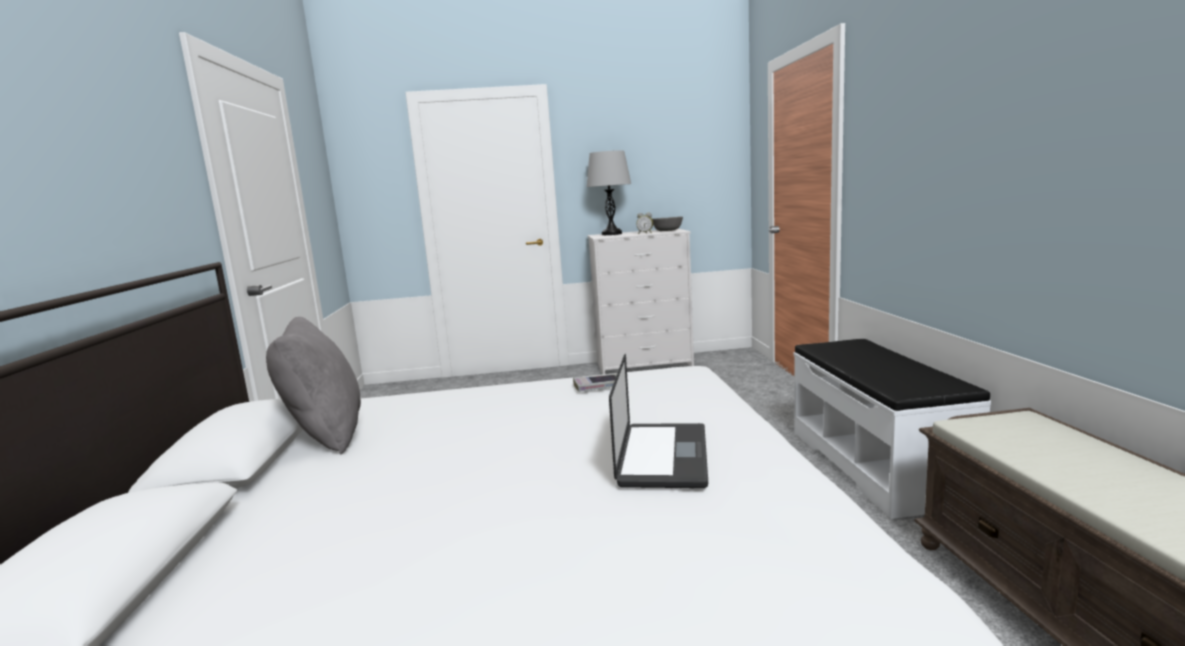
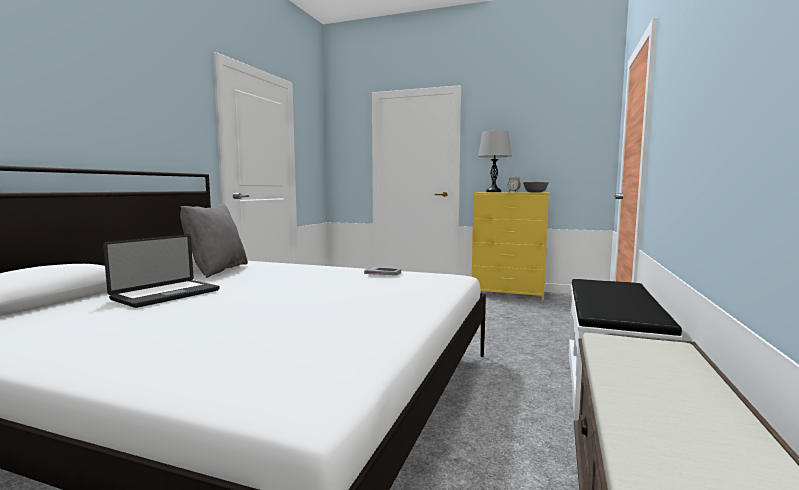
camera: 25 degrees right, 5 degrees down
(645, 365) = (509, 293): white dresser -> yellow dresser
(663, 456) = (342, 306): laptop -> laptop (166, 295)

